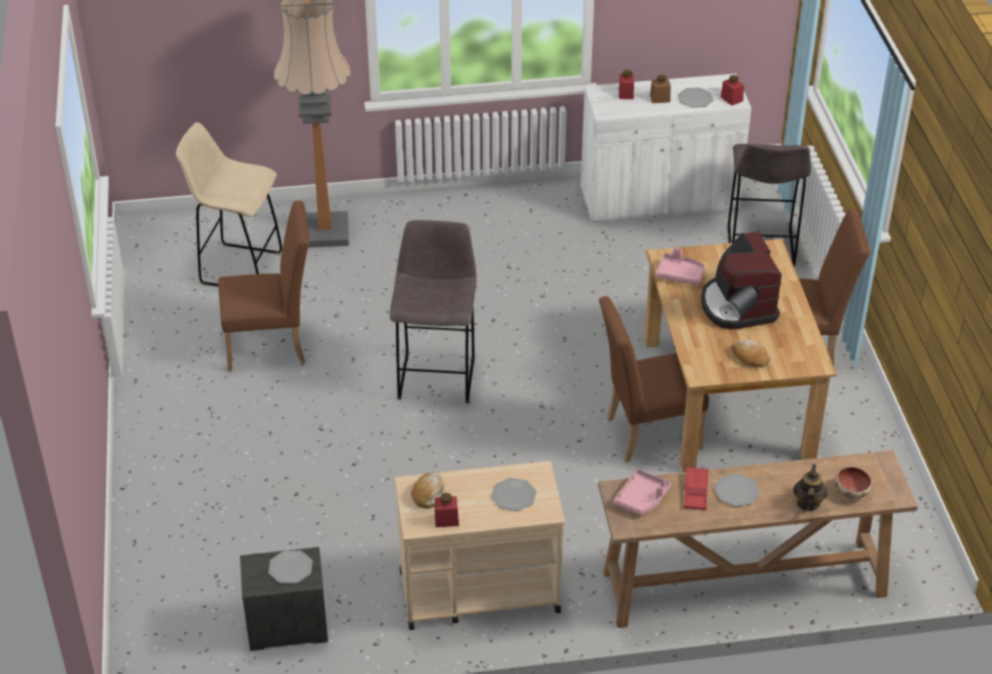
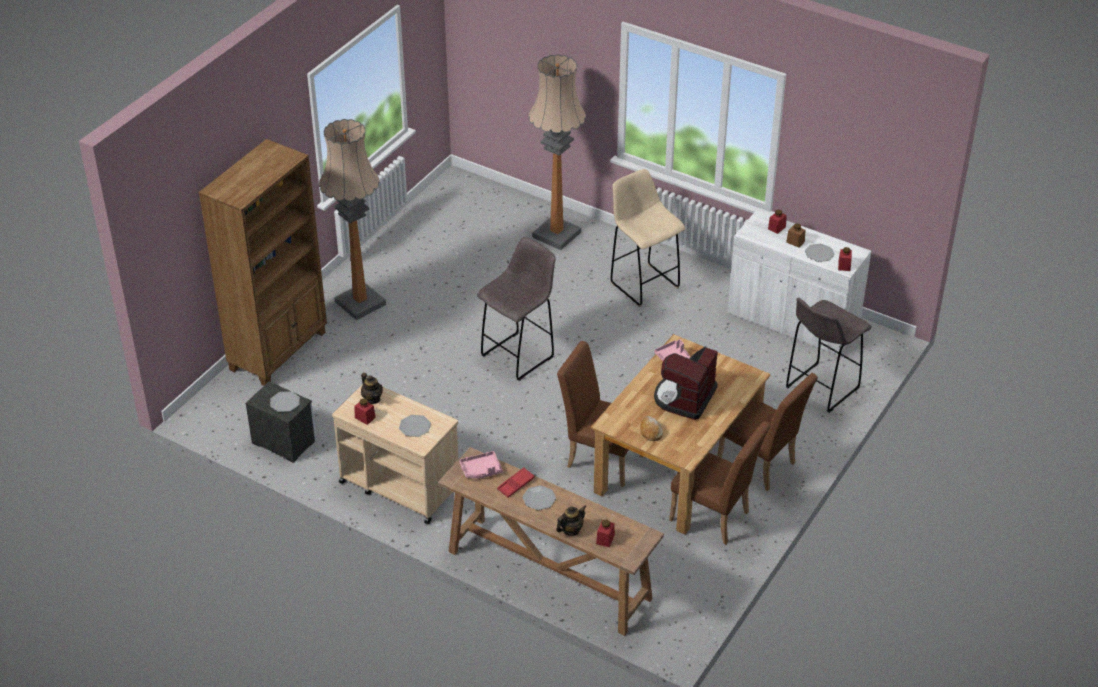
camera: 40 degrees right, 0 degrees up
(155, 526) = (279, 351): none -> brown bookcase
(190, 418) = (360, 303): none -> floor lamp
(238, 268) = (482, 231): beige stool -> beige stool (643, 284)
(272, 346) = (449, 287): brown chair -> brown chair (714, 519)
(428, 494) = (372, 399): bread -> teapot
(850, 491) = (605, 539): bowl -> red jar

